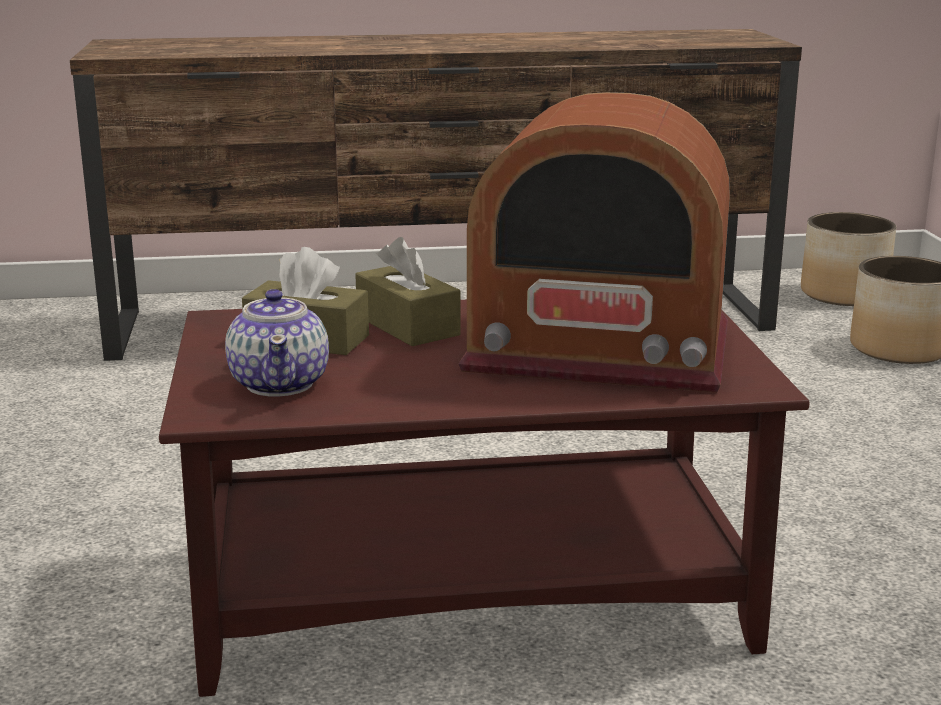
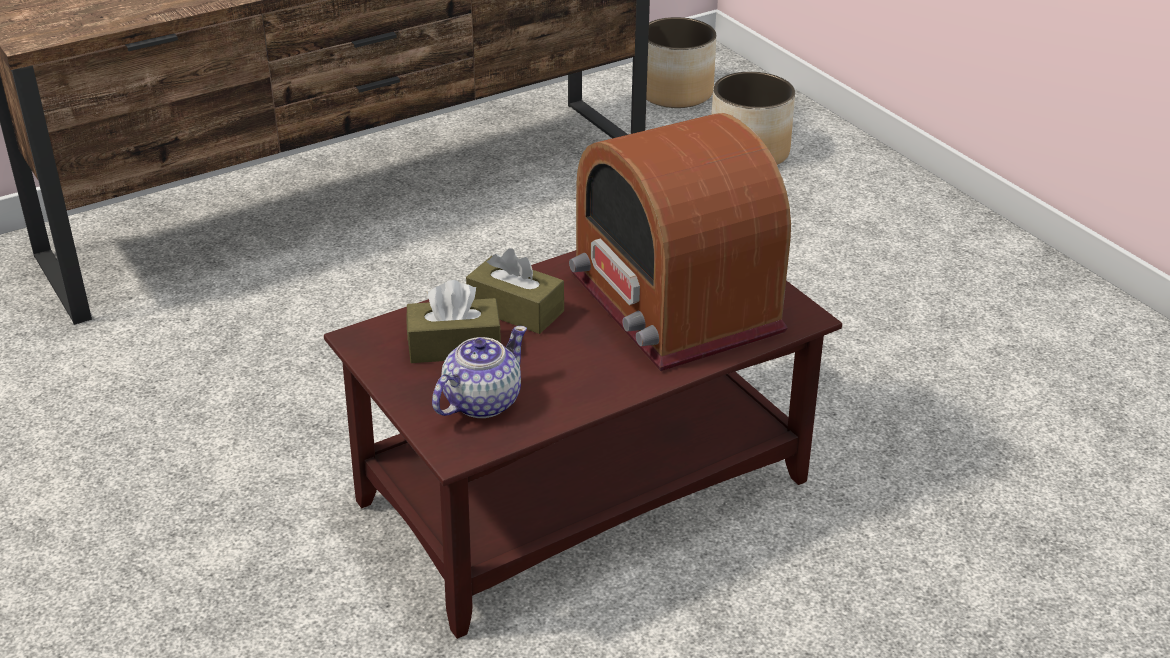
camera: 25 degrees left, 15 degrees up
(280, 383) = (480, 402): teapot -> teapot turned 105 degrees counterclockwise
(599, 349) = (673, 303): radio -> radio turned 75 degrees clockwise

